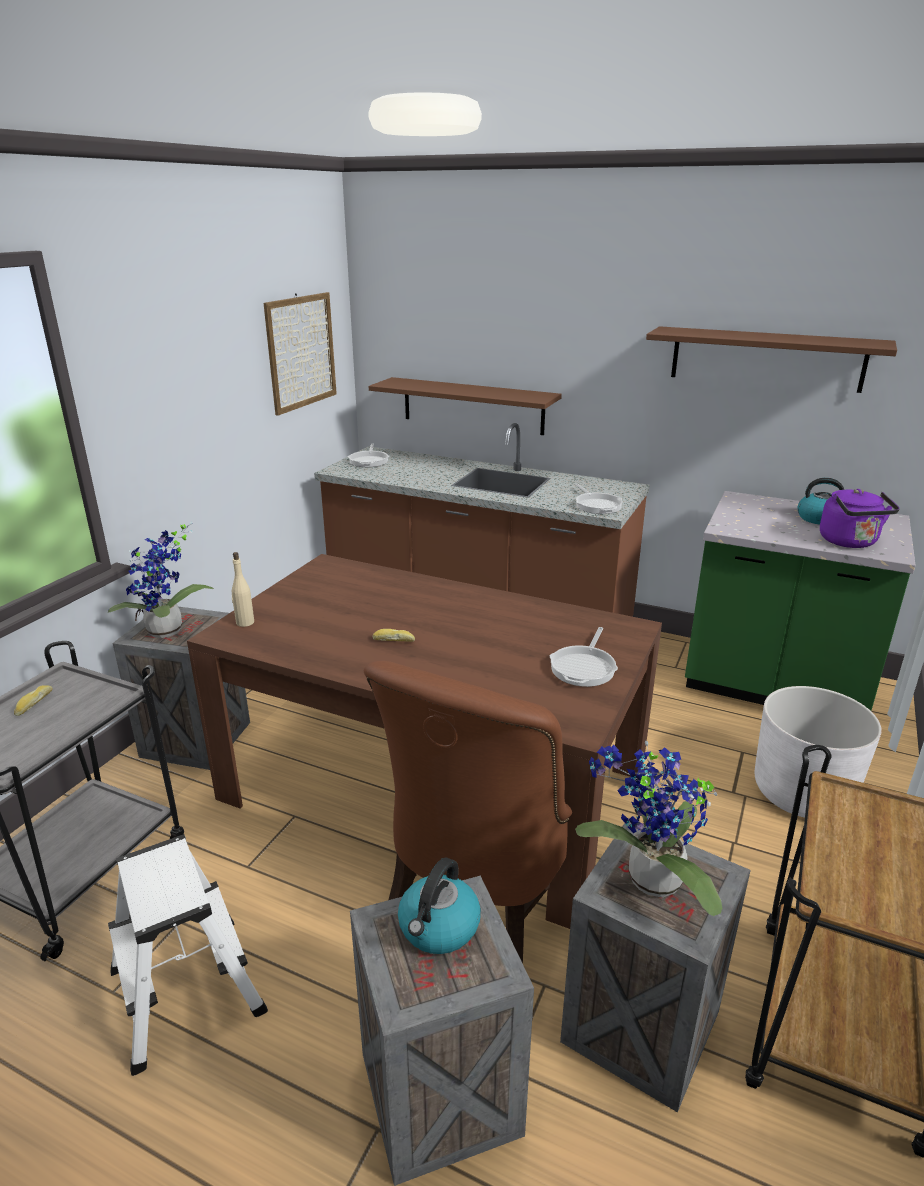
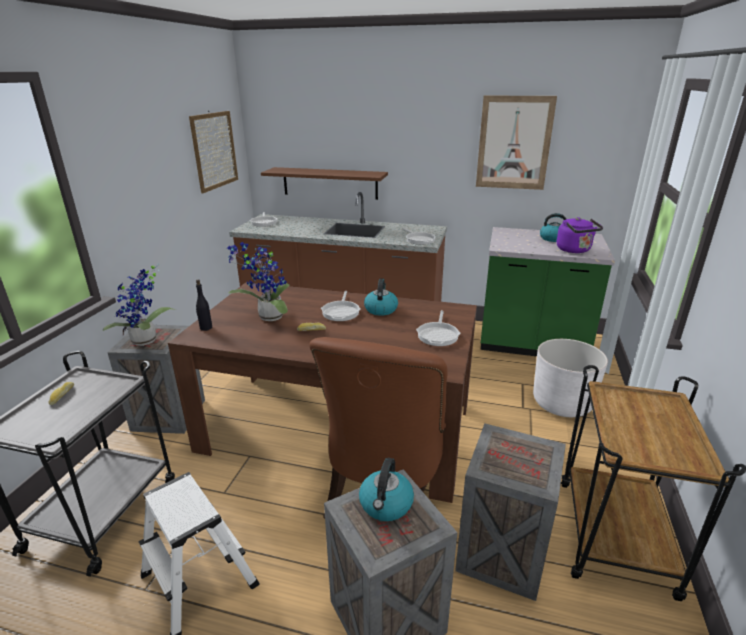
camera: 10 degrees left, 0 degrees up
(245, 622) = (206, 328): beige bottle -> black bottle
(446, 615) = (341, 312): none -> frying pan
(507, 616) = (380, 309): none -> kettle
(648, 882) = (508, 459): potted plant -> potted plant (268, 318)
(766, 359) = (514, 143): brown shelf -> picture

